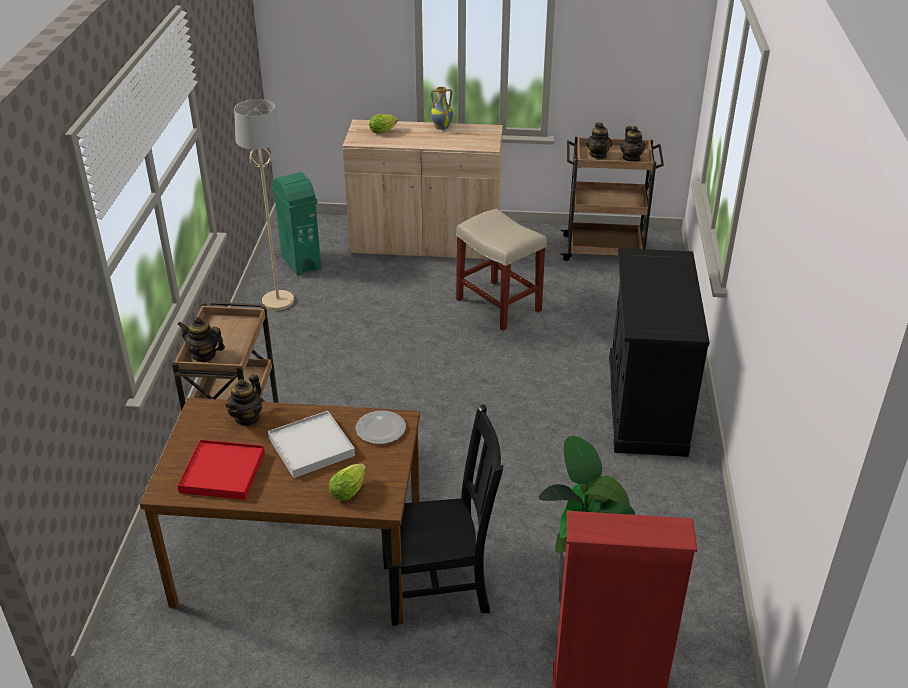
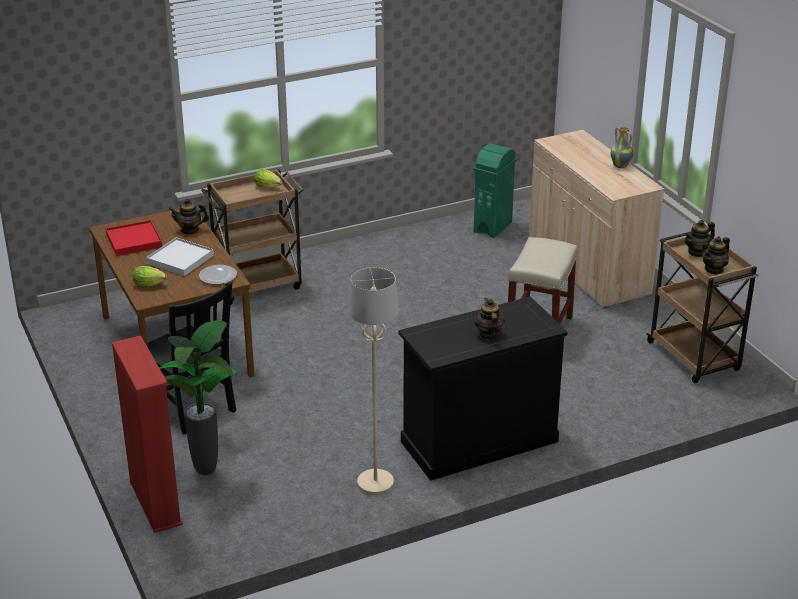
camera: 60 degrees right, 5 degrees down
(204, 355) = (232, 192): teapot -> teapot (488, 334)
(277, 301) = (432, 237): beige floor lamp -> beige floor lamp (375, 483)
(384, 131) = (580, 146): lettuce -> lettuce (269, 187)

